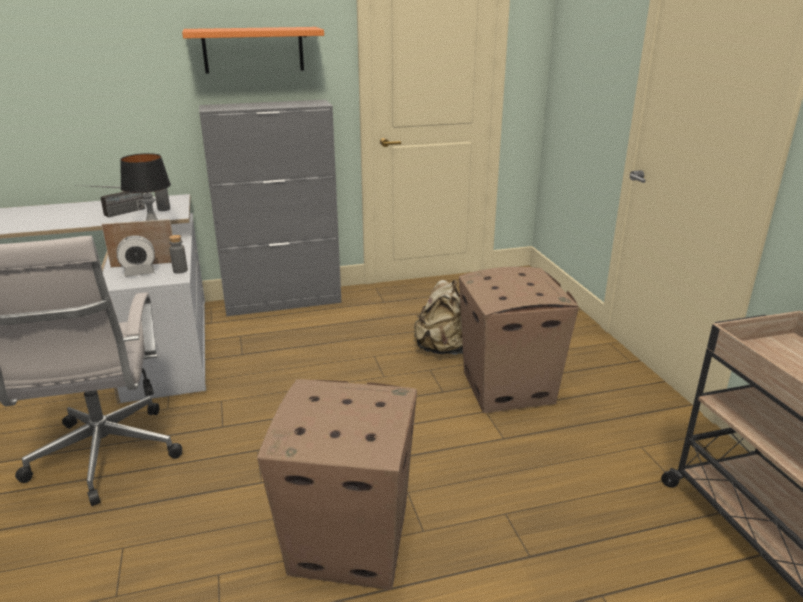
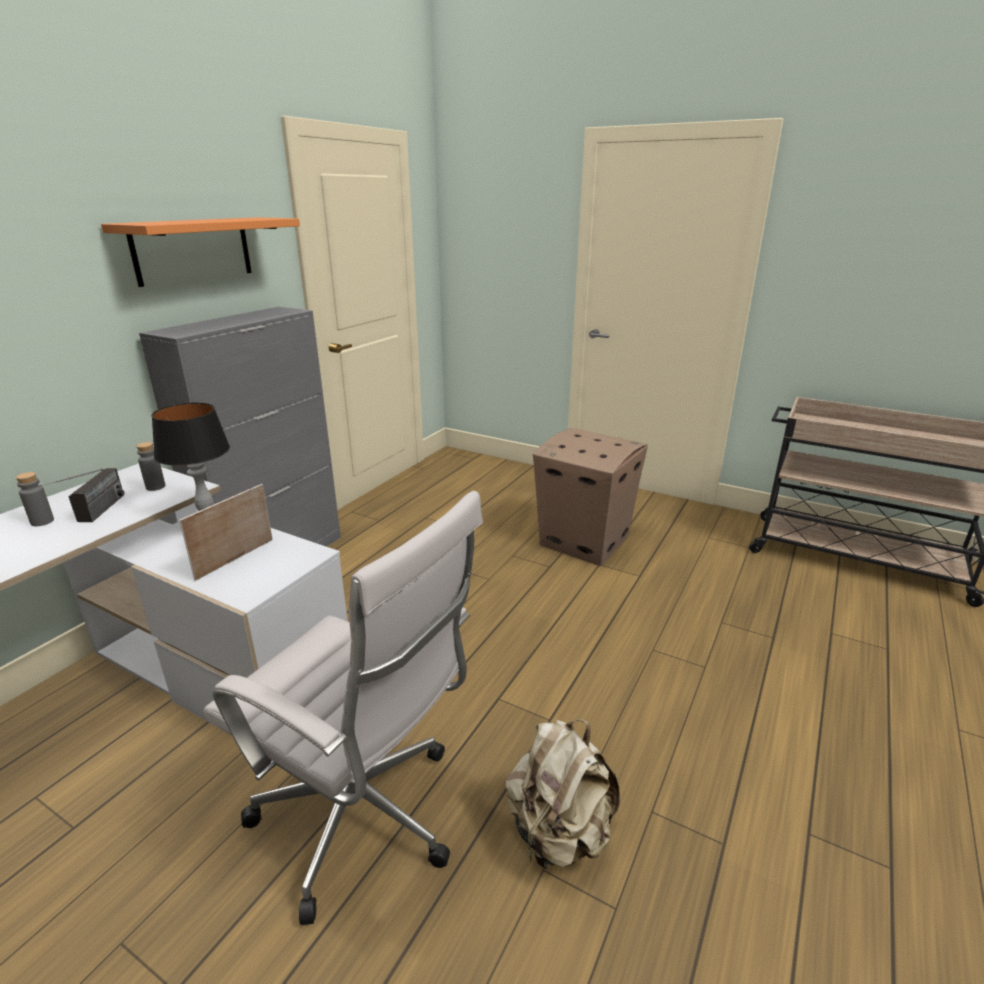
camera: 45 degrees left, 0 degrees up
(139, 273) = (252, 569): alarm clock -> none
(180, 270) = (299, 545): grey bottle -> grey bottle (42, 521)
(347, 541) = (680, 711): cardboard box -> none
(442, 349) = (494, 536): beige backpack -> beige backpack (559, 833)

